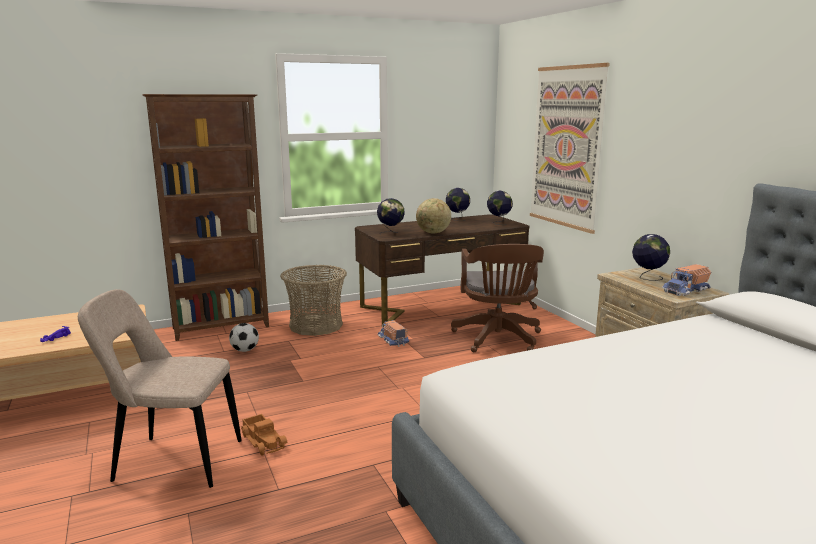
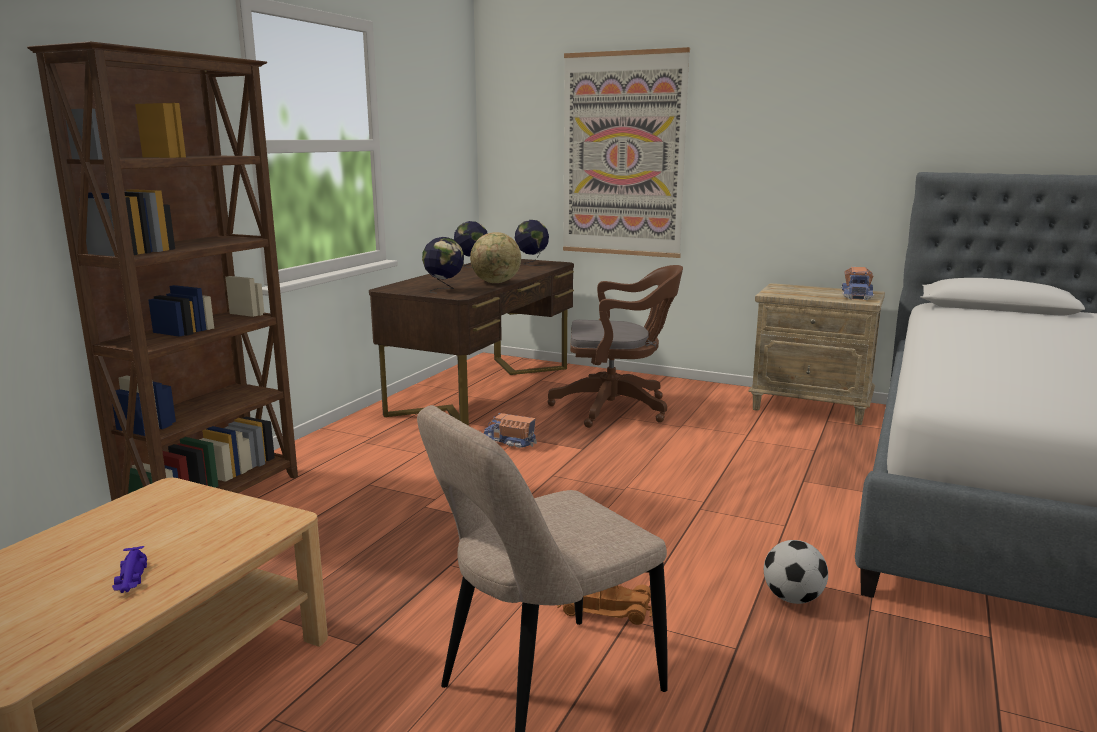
camera: 40 degrees left, 0 degrees up
(245, 350) = (328, 517): football -> football (792, 598)
(316, 325) = (368, 454): basket -> none
(498, 339) = (617, 408): brown office chair -> brown office chair turned 45 degrees counterclockwise
(647, 278) = (801, 291): globe -> none

